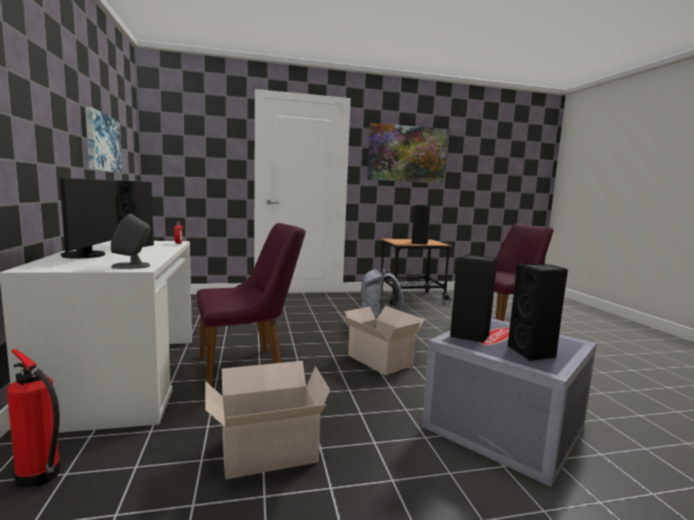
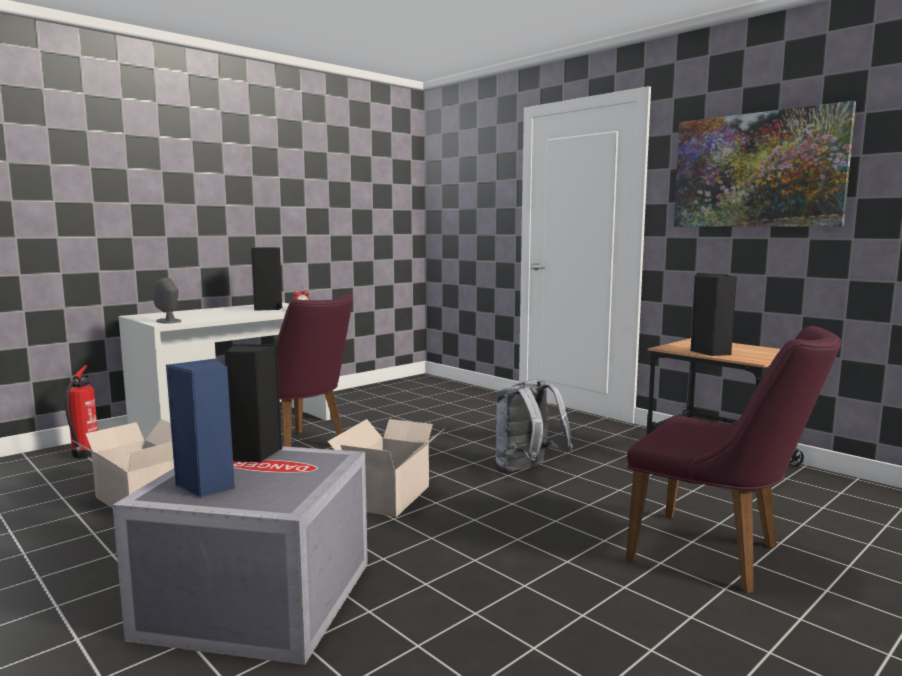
camera: 60 degrees right, 0 degrees up
(88, 255) = (201, 312): monitor -> none
(102, 143) = (321, 208): picture -> none
(532, 353) = (207, 486): black speaker -> blue speaker

